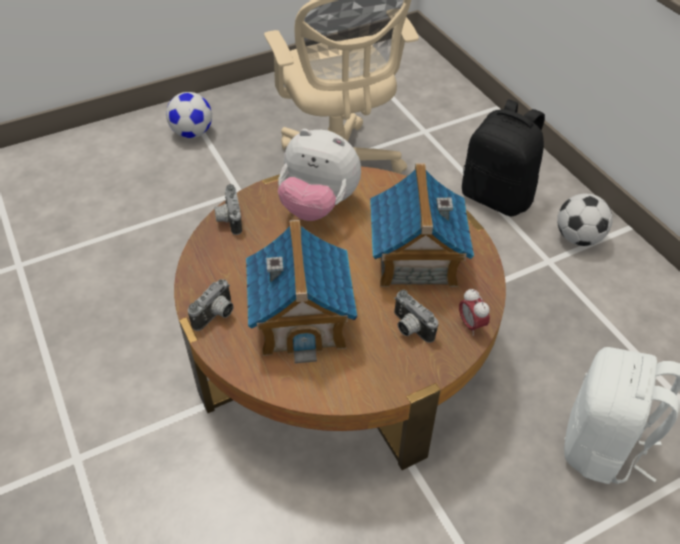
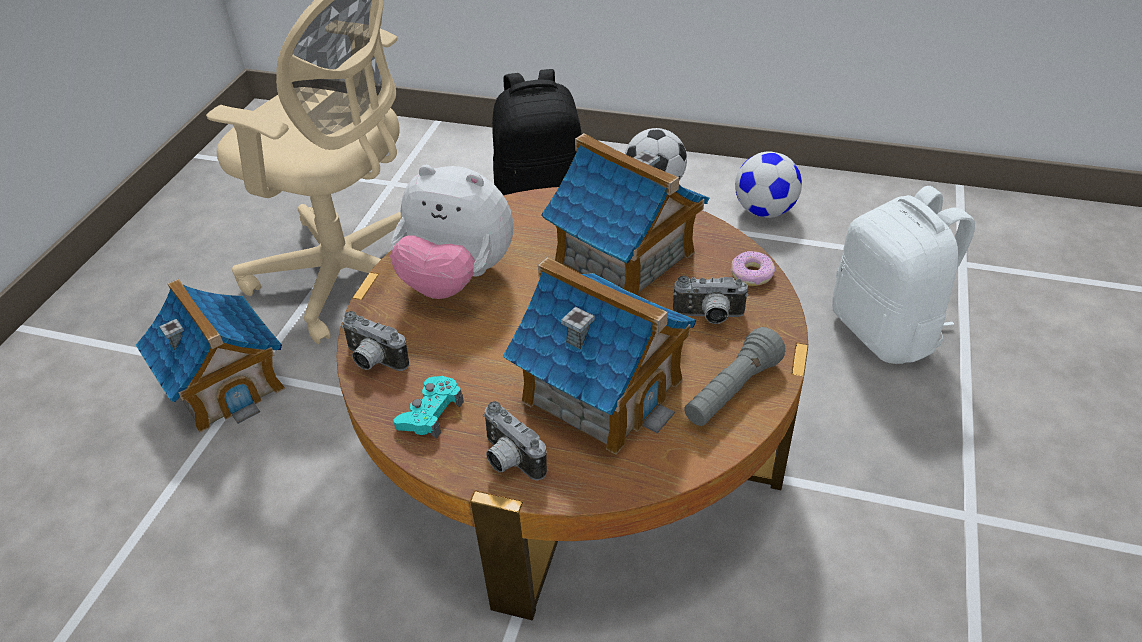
camera: 45 degrees left, 5 degrees down
(192, 133) = (95, 355): football -> football (765, 211)
(217, 265) = (430, 413): none -> turquoise game controller
(217, 316) = (508, 460): camera -> camera turned 150 degrees clockwise
(223, 188) = (226, 384): none -> toy house
(318, 206) = (457, 279): plush toy -> plush toy turned 45 degrees clockwise
(360, 376) = (731, 392): none -> grey flashlight
(471, 325) = (752, 274): alarm clock -> donut

